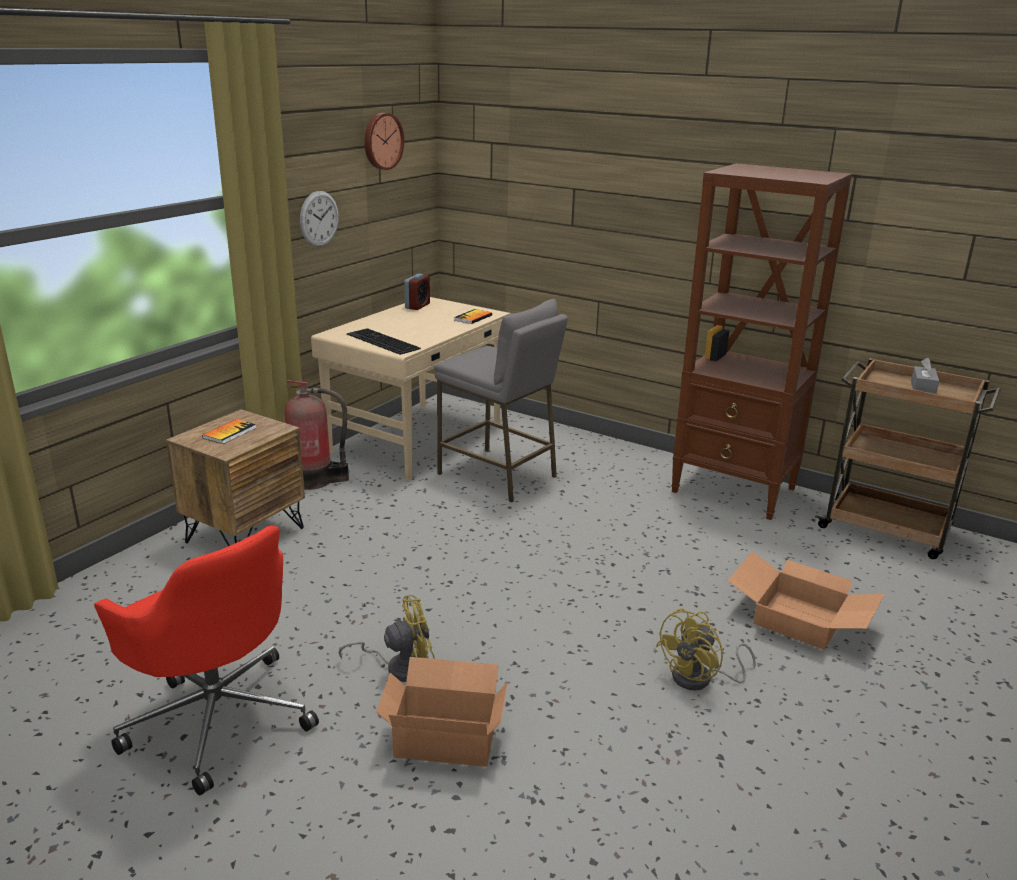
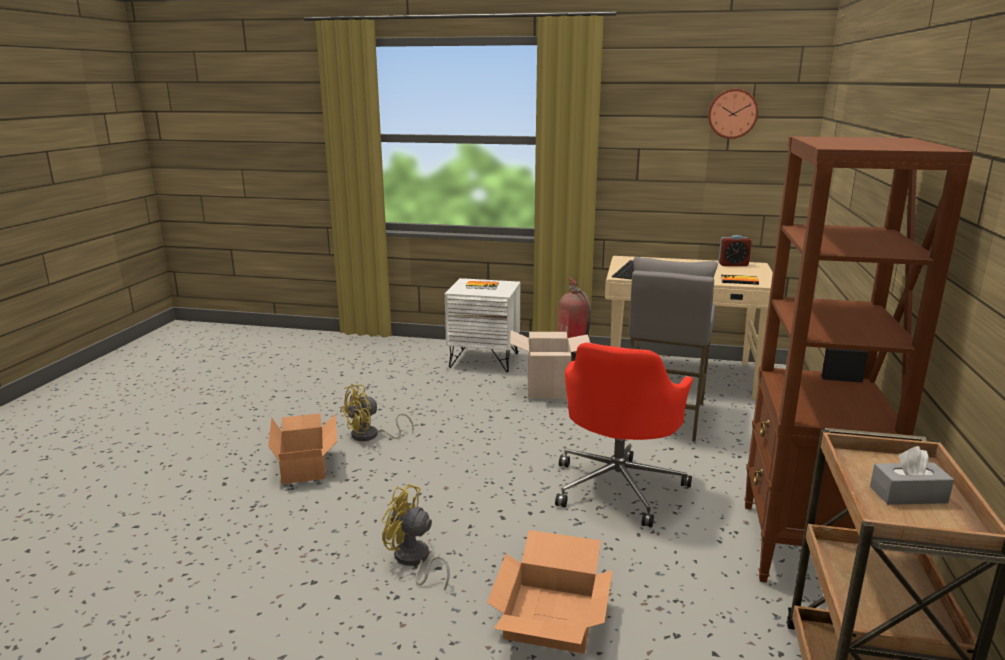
camera: 70 degrees right, 5 degrees down
(218, 717) = (305, 400): red office chair -> red office chair (618, 486)
(245, 535) = (484, 360): brown nightstand -> white nightstand
(319, 218) = (643, 168): wall clock -> none
(382, 516) = (548, 390): none -> cardboard box
(399, 667) = (371, 436): yellow fan -> yellow fan turned 90 degrees clockwise

